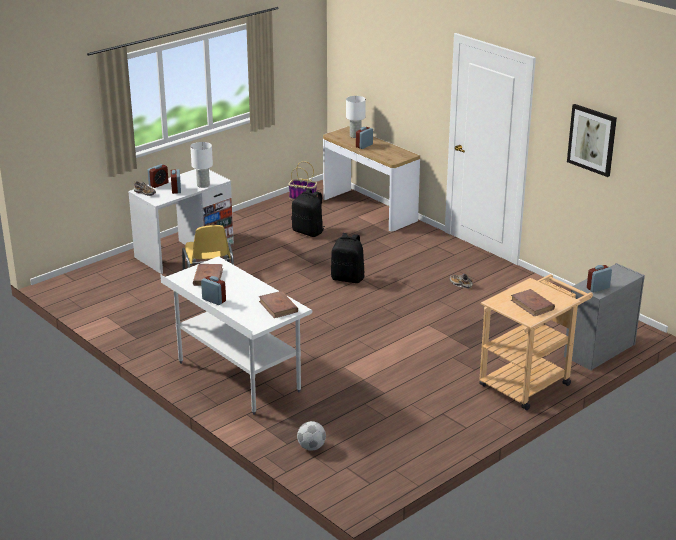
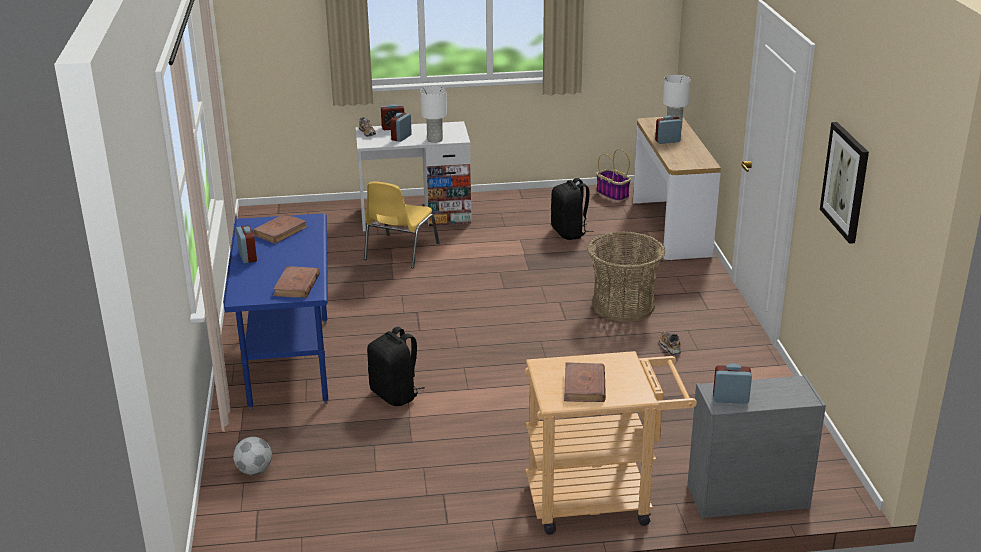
camera: 35 degrees right, 0 degrees up
(238, 377) = (289, 363): white desk -> blue desk
(348, 278) = (545, 297): black backpack -> black backpack (395, 395)
(402, 268) = (623, 305): none -> basket

